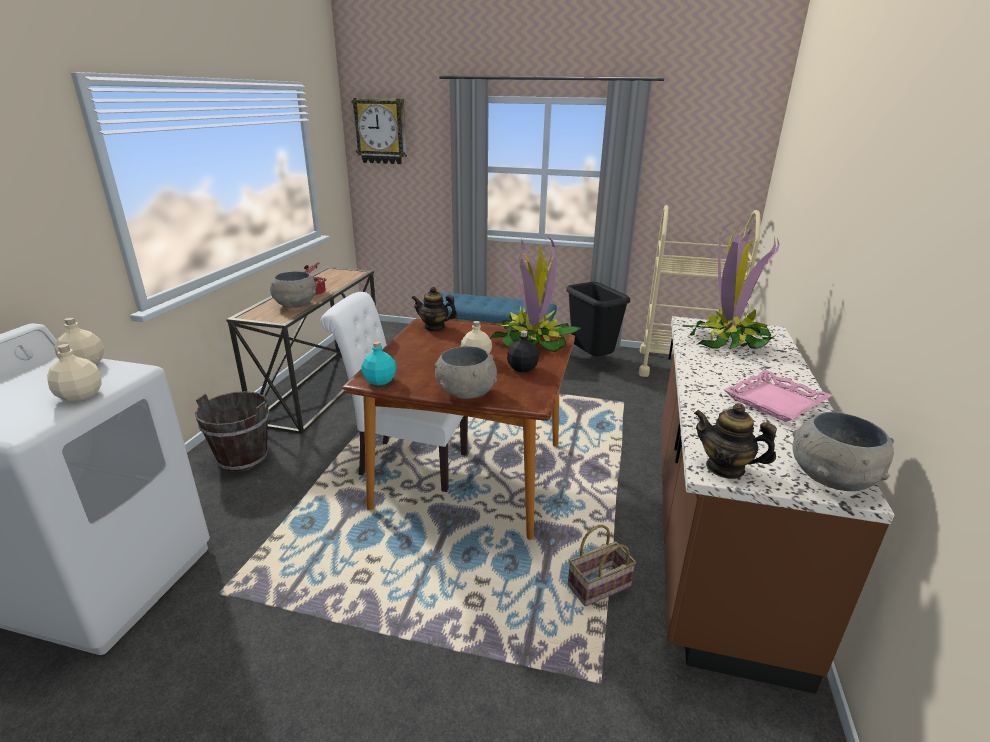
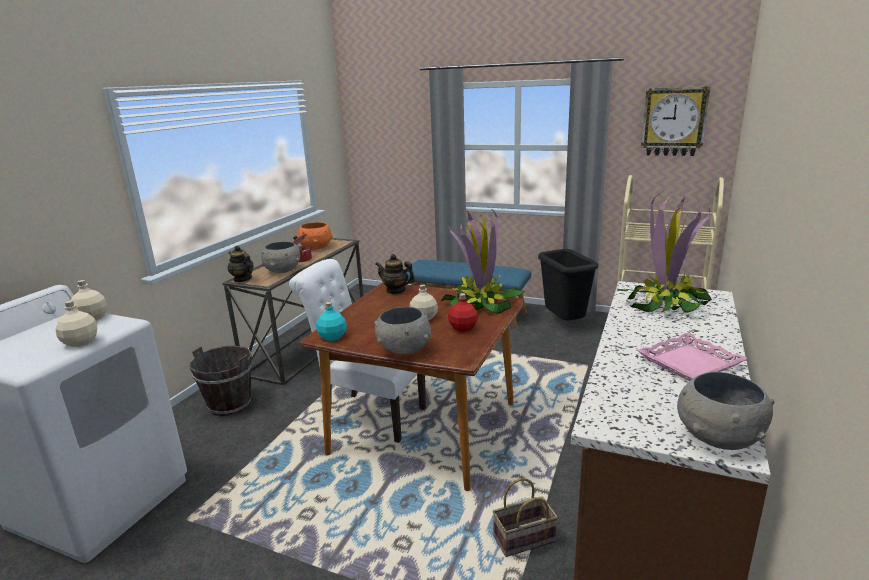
camera: 10 degrees right, 5 degrees down
(326, 278) = (316, 247): none -> orange bowl
(381, 131) = (372, 117): wall clock -> wall clock (674, 121)
(522, 368) = (463, 328): black bottle -> red bottle
(725, 468) = (613, 423): teapot -> teapot (242, 279)

